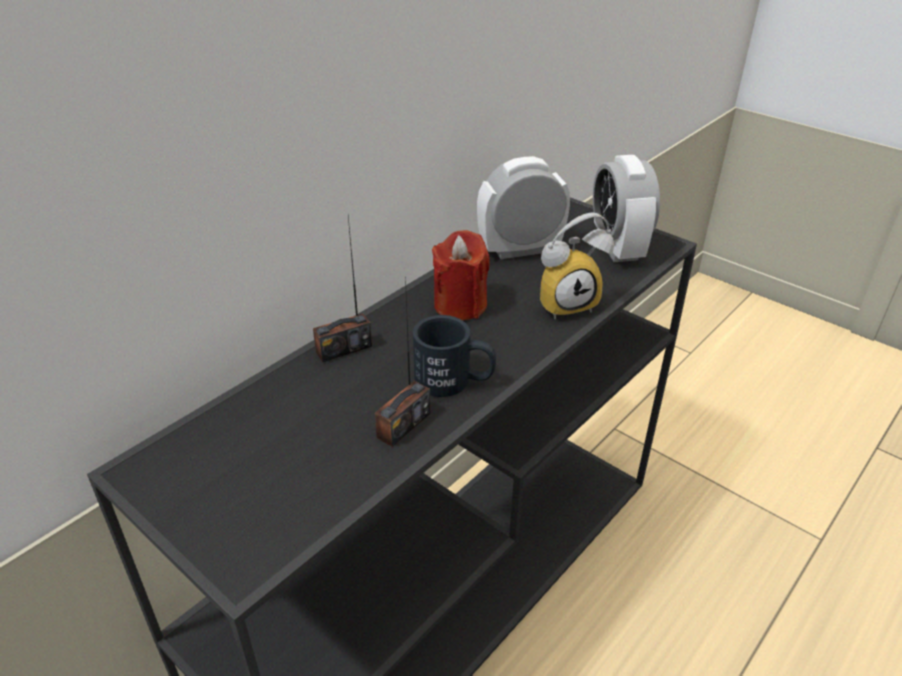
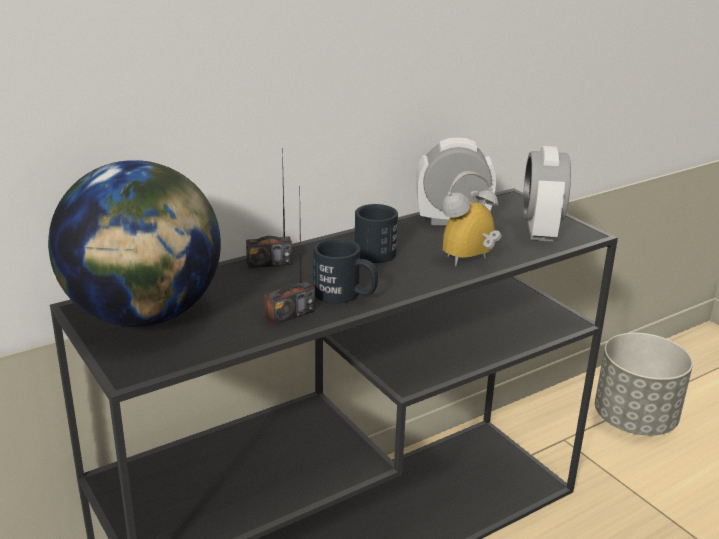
camera: 15 degrees right, 10 degrees down
(223, 466) = (145, 315): none -> globe
(460, 305) = (378, 250): red candle -> black mug
(566, 302) = (470, 260): alarm clock -> alarm clock turned 150 degrees clockwise
(669, 392) = (634, 419): none -> grey planter

